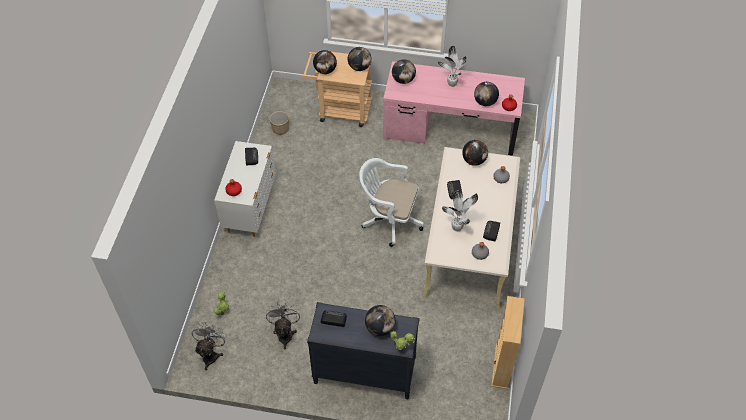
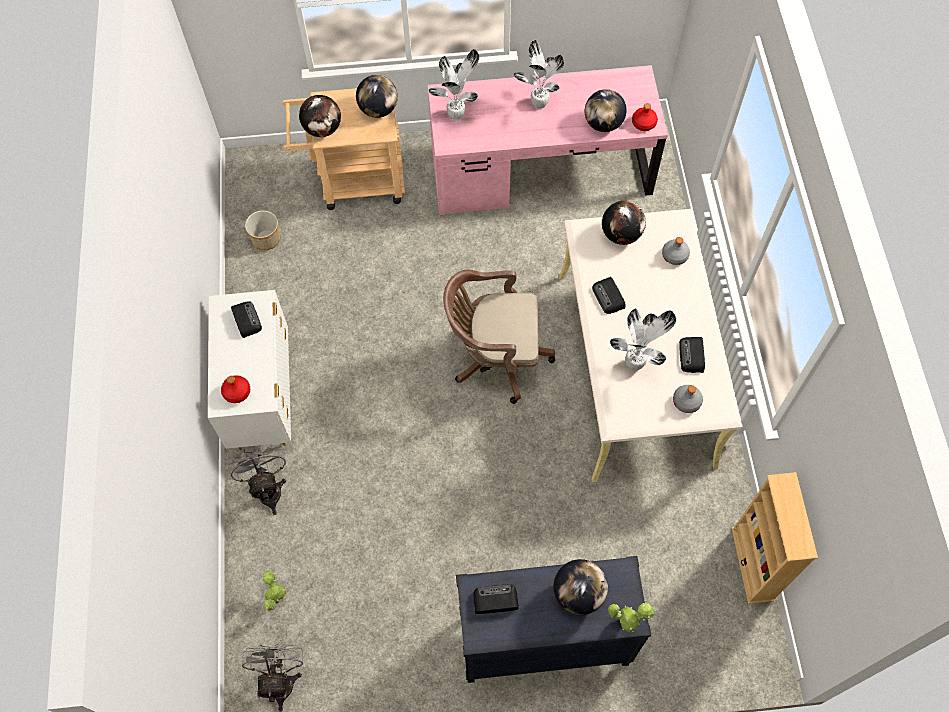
camera: 15 degrees left, 10 degrees up
(285, 333) = (392, 606): grey fan -> grey fan (268, 489)
(389, 220) = (495, 357): white office chair -> brown office chair
(403, 80) = (457, 115): globe -> potted plant

